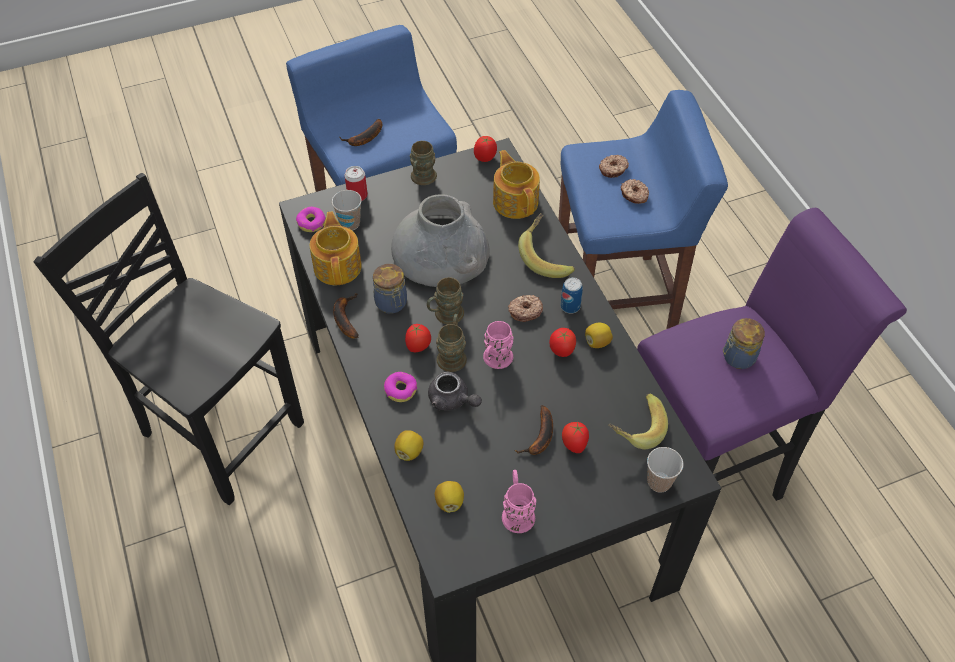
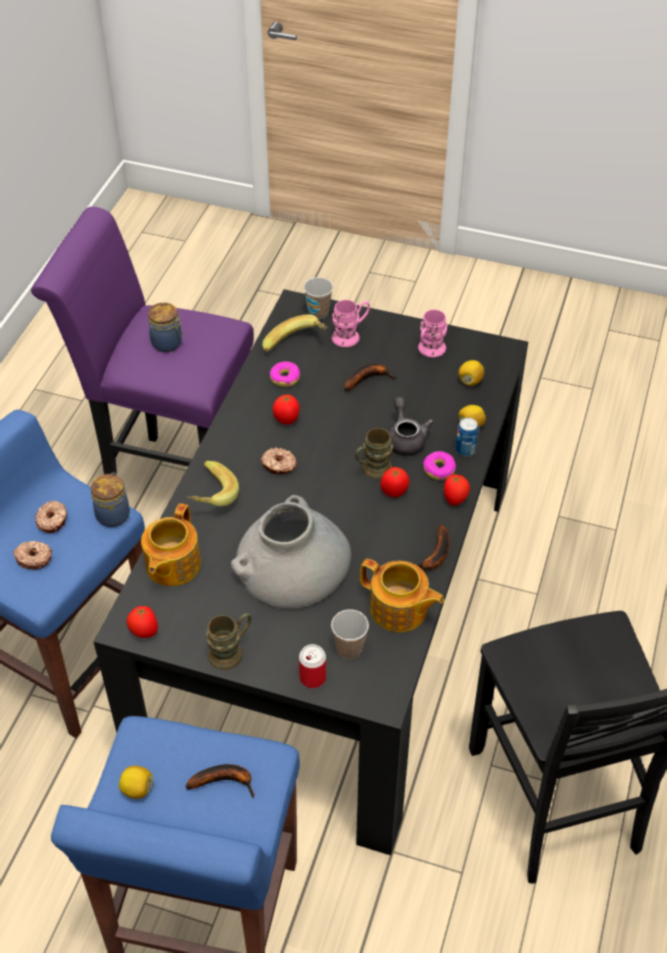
camera: 140 degrees left, 5 degrees down
(311, 223) = (386, 676): donut -> donut (285, 378)
(338, 266) = (399, 610): teapot -> teapot turned 90 degrees counterclockwise
(391, 304) = (382, 542): jar -> jar (113, 514)
(444, 316) = (348, 503): brown mug -> none
(495, 361) = (344, 445): pink mug -> pink mug (350, 336)
(570, 306) = (240, 446): can -> can (465, 449)
(574, 445) = (349, 362): tomato -> tomato (455, 499)
(597, 342) = (252, 410): lemon -> lemon (137, 789)

